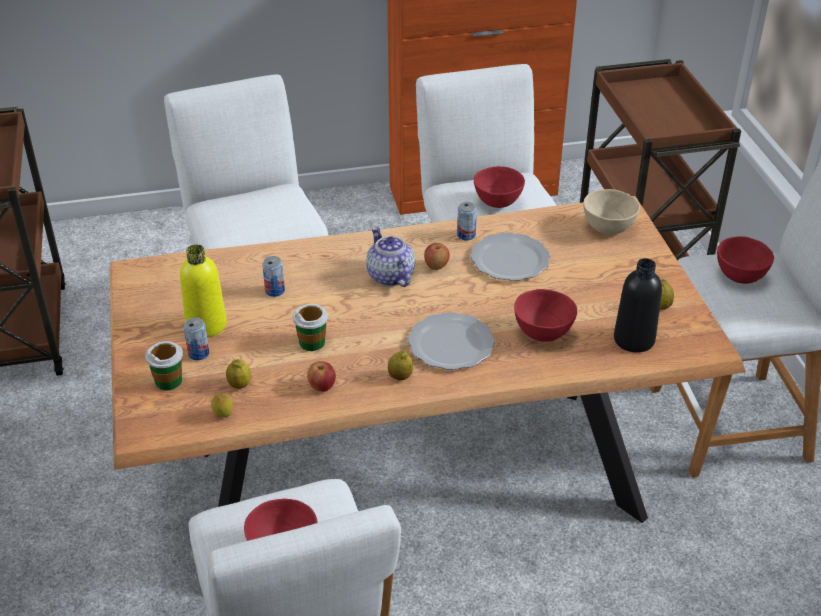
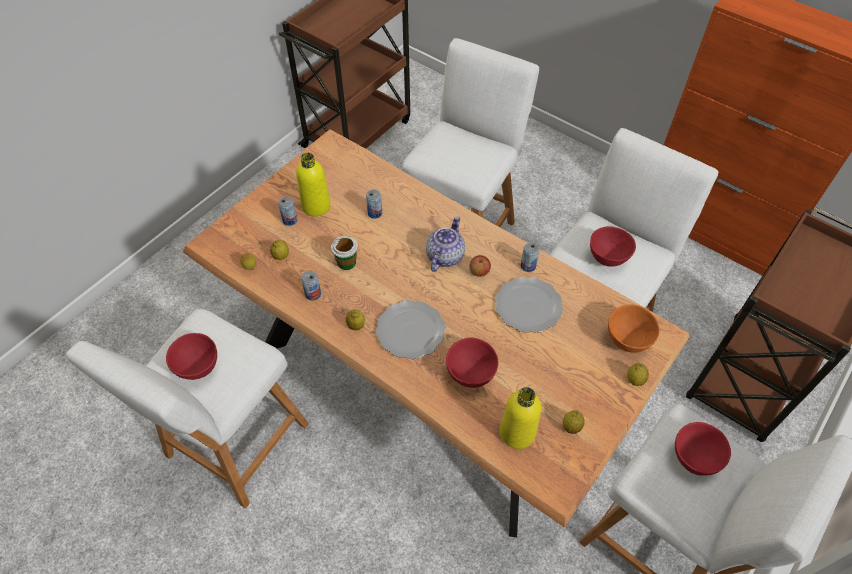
camera: 50 degrees right, 15 degrees up
(169, 381) = (257, 224): cup -> none
(322, 387) = (313, 294): apple -> can
(607, 228) = (627, 339): beige bowl -> orange bowl
(634, 339) = (517, 432): black bottle -> yellow bottle
(651, 247) = (635, 380): none -> lemon

